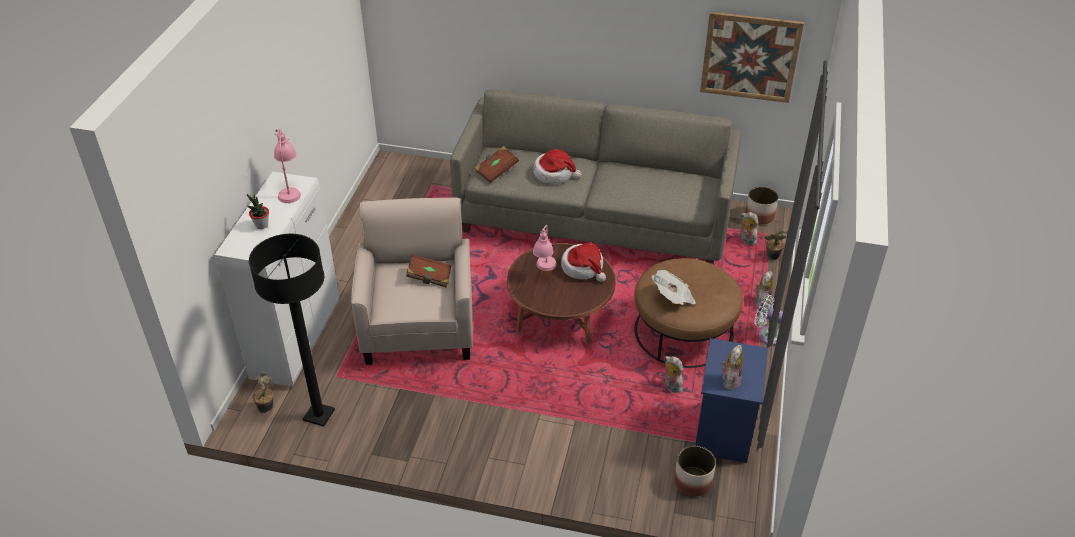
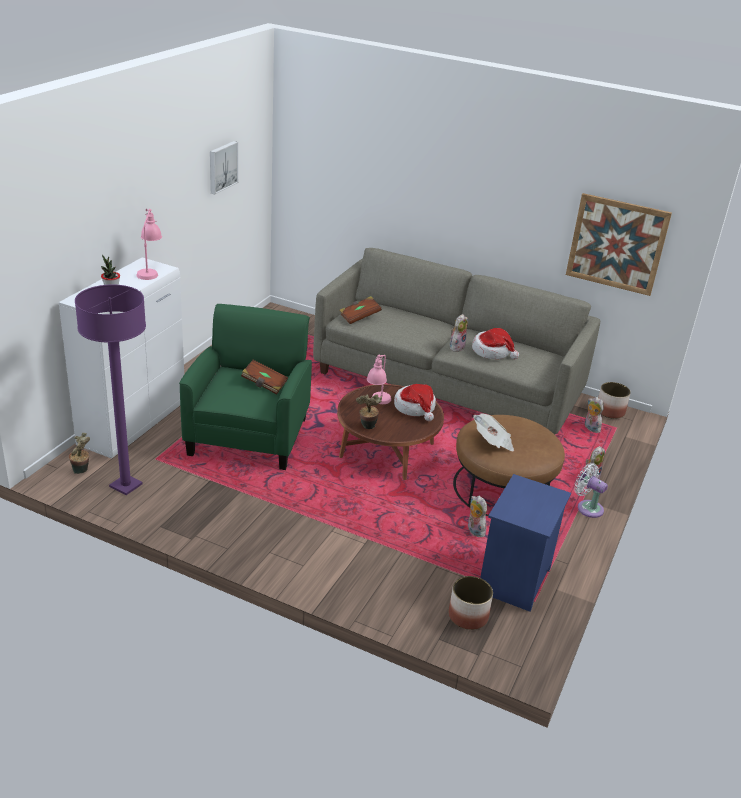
camera: 10 degrees right, 10 degrees down
(319, 415) = (126, 485): black floor lamp -> purple floor lamp
(321, 40) = (222, 167): none -> picture
(419, 326) = (249, 435): beige armchair -> green armchair
(554, 174) = (412, 328): hat -> hat (492, 351)
(730, 380) = (521, 511): plush toy -> plush toy (456, 347)
(772, 257) = (612, 446): potted plant -> potted plant (367, 427)

